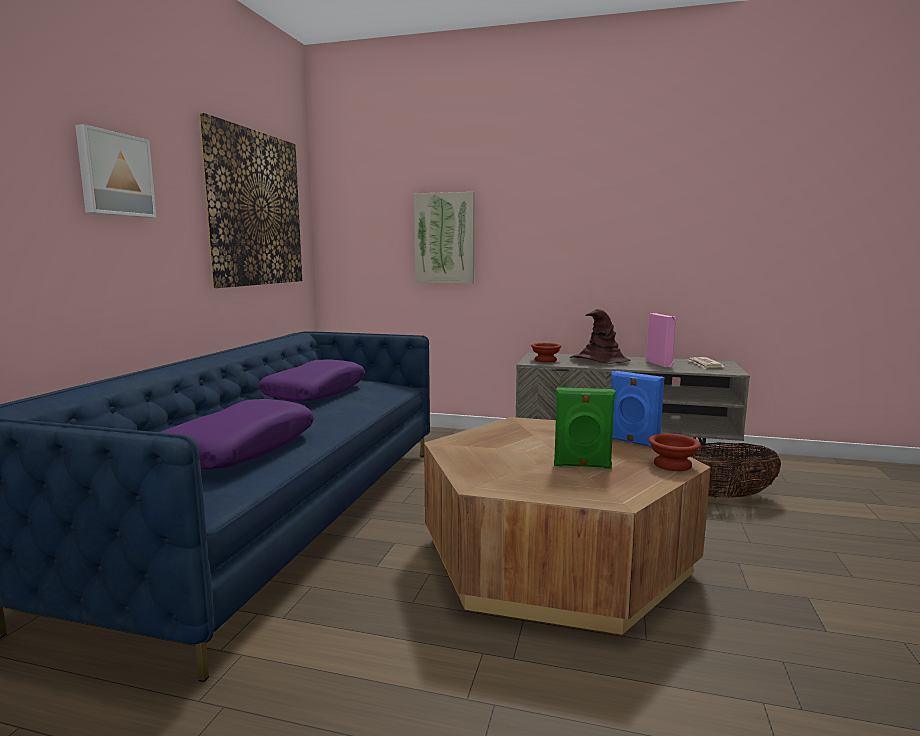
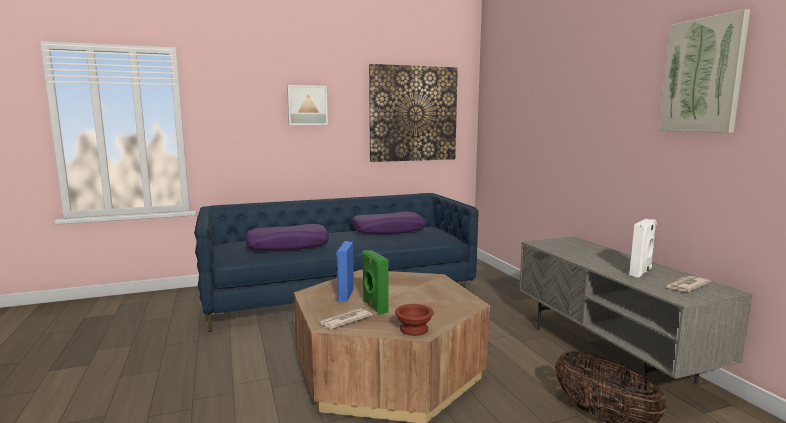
camera: 55 degrees right, 0 degrees up
(444, 238) = (536, 132): picture -> picture (703, 76)
(546, 360) = (555, 244): brown bowl -> none
(598, 360) = (597, 255): brown hat -> none
(613, 487) = (345, 320): none -> newspaper
(632, 442) = (446, 312): blue speaker -> blue speaker (345, 295)
(660, 364) = (641, 272): pink speaker -> white speaker

